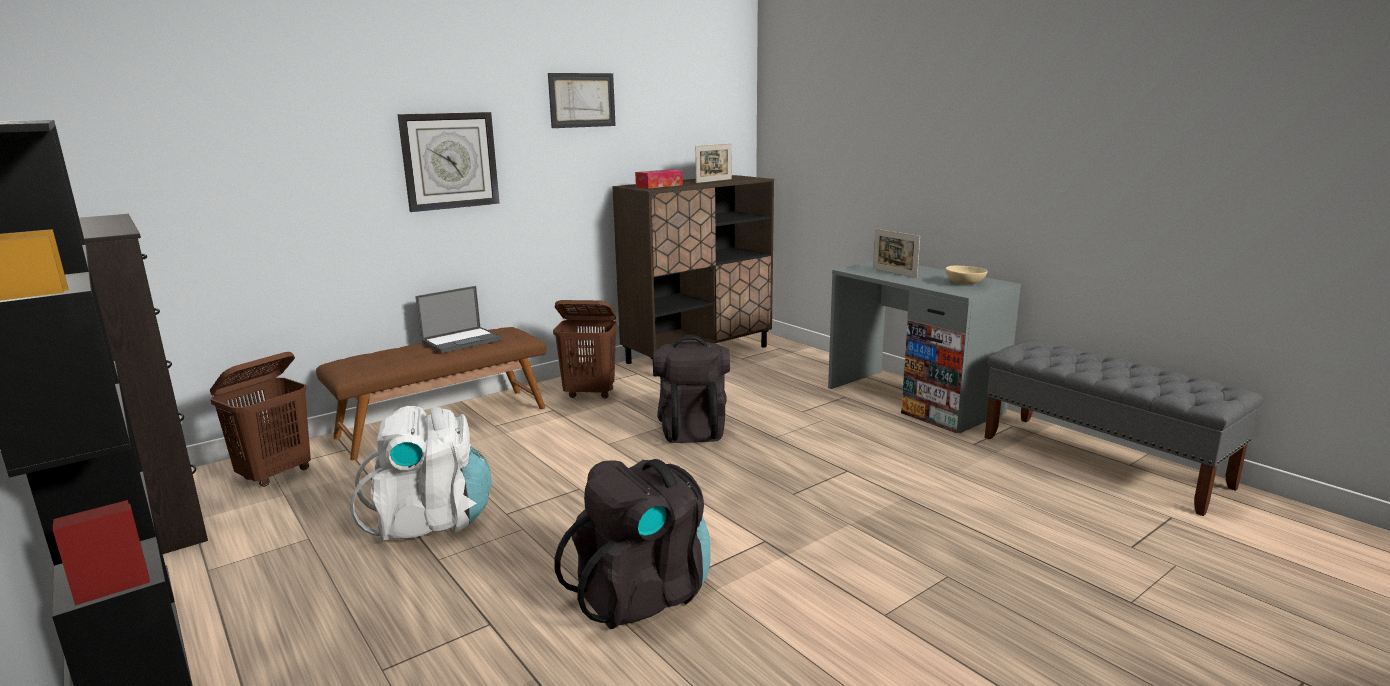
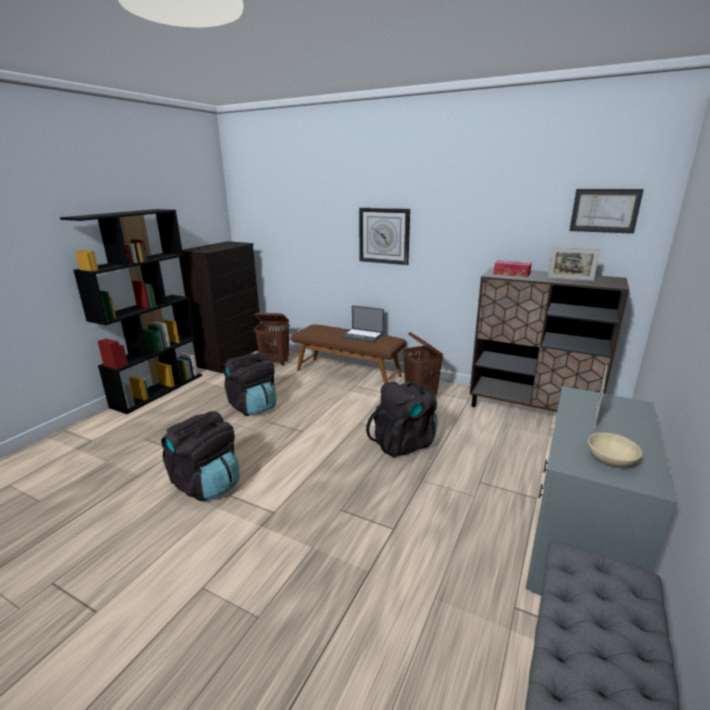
camera: 65 degrees right, 5 degrees up
(430, 521) = (253, 406): white backpack -> black backpack
(582, 100) = (477, 203): picture -> picture (604, 210)

